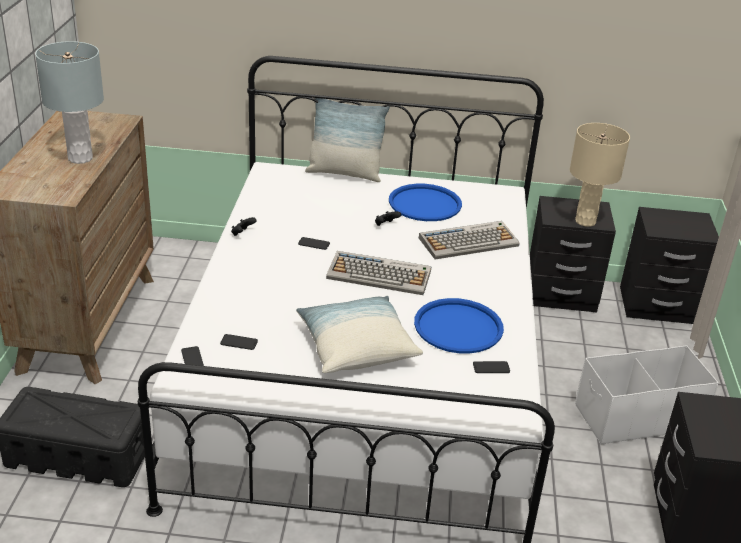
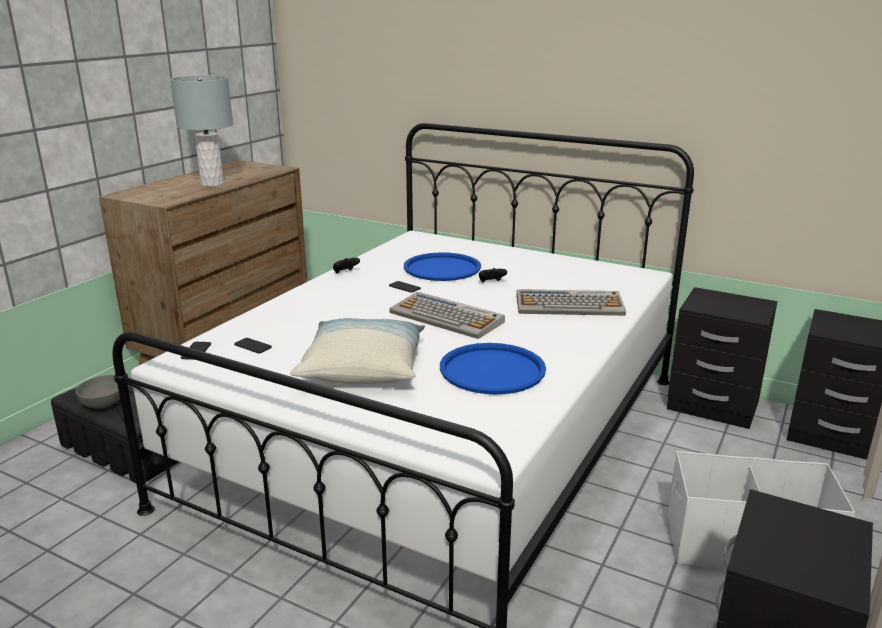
camera: 25 degrees right, 10 degrees down
(62, 419) = (105, 404): none -> grey bowl
(344, 173) = (486, 245): pillow -> none
(425, 204) = (548, 273): blue tray -> blue tray (442, 268)
(491, 368) = (497, 411): phone -> none
(585, 221) = (735, 312): beige table lamp -> none

